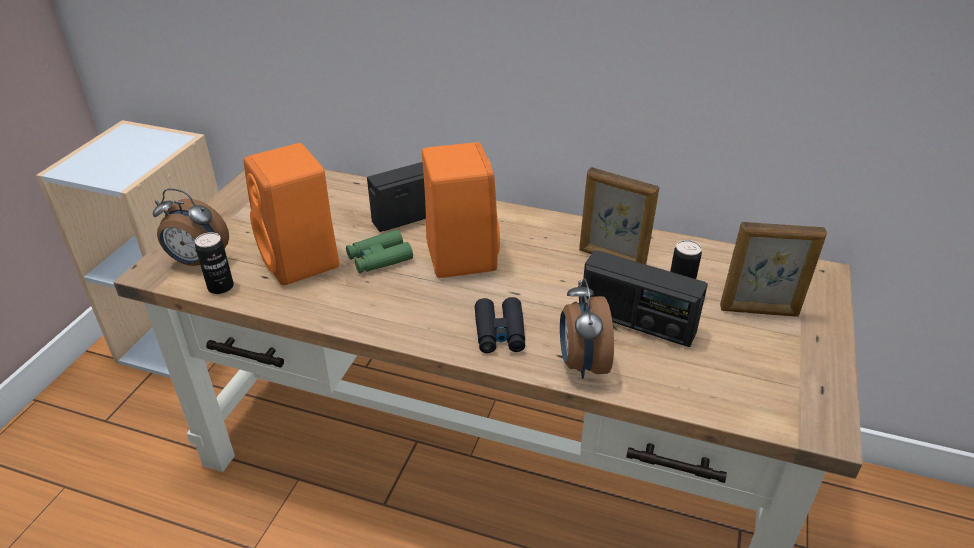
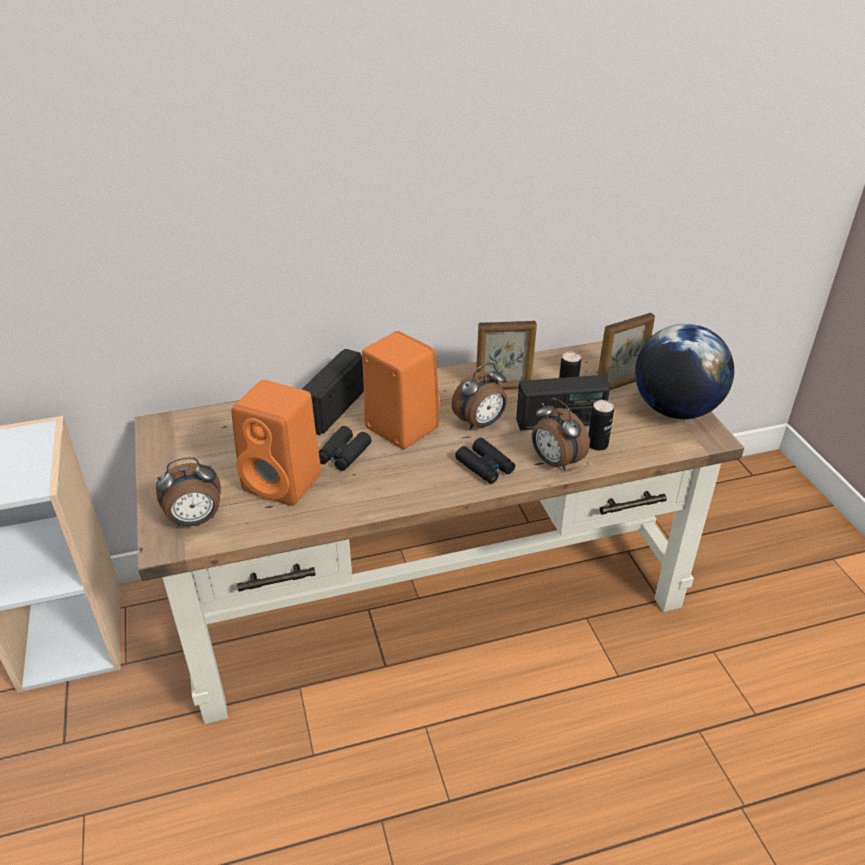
camera: 35 degrees left, 0 degrees up
(220, 287) = (242, 529): can -> can (597, 445)
(379, 258) = (343, 454): green binoculars -> black binoculars
(545, 286) = (480, 424): none -> alarm clock
(805, 371) = (675, 410): none -> globe

